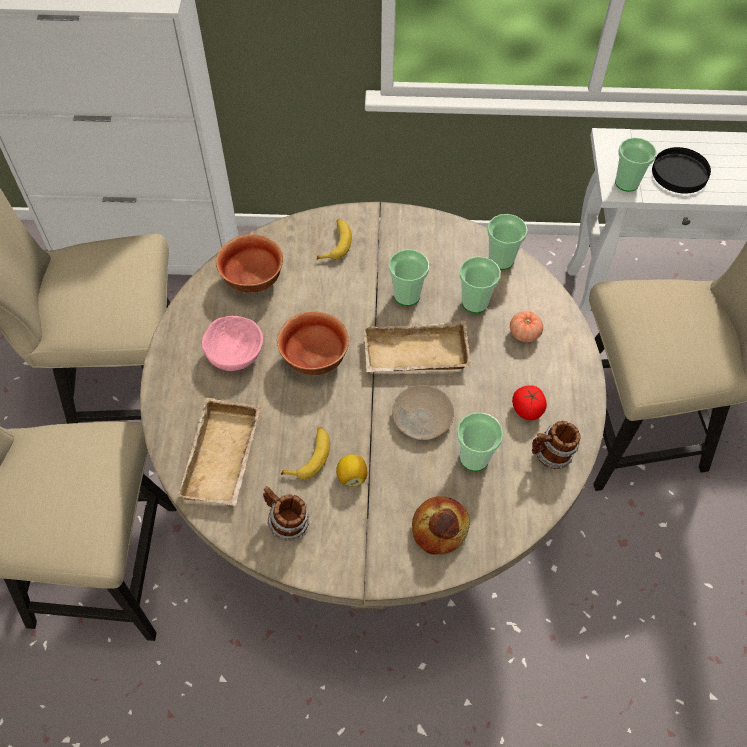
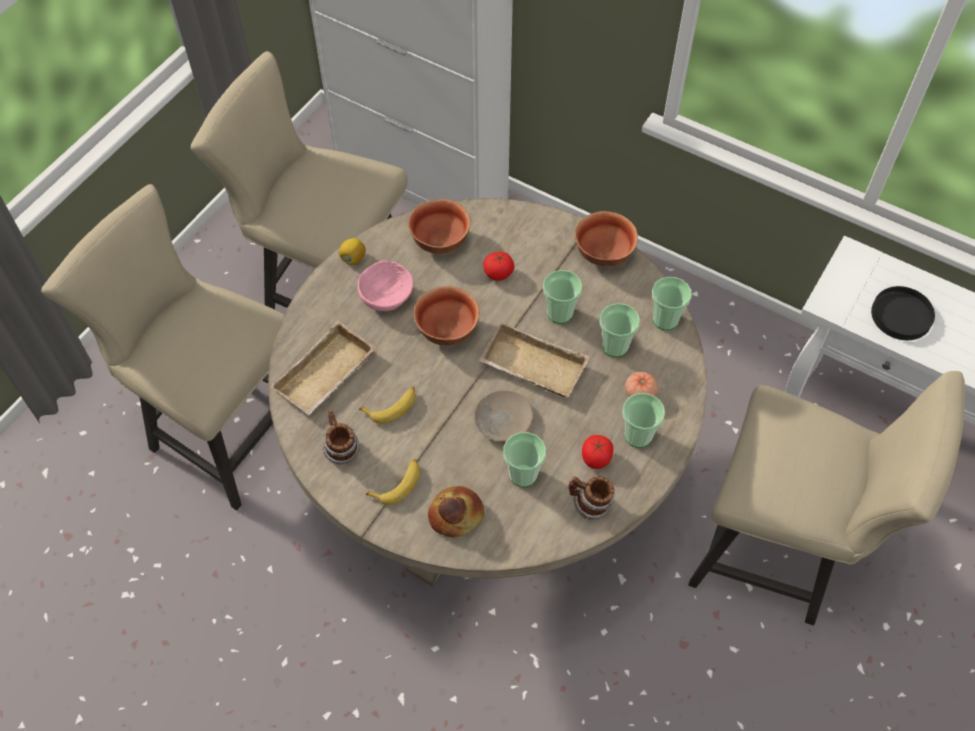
camera: 30 degrees right, 0 degrees up
(327, 284) = (498, 273): none -> tomato
(335, 243) = (529, 240): banana -> banana (398, 484)
(352, 476) = (414, 439): lemon -> lemon (353, 258)
(409, 227) = (602, 254): none -> bowl
(626, 183) = (839, 302): cup -> cup (638, 435)

